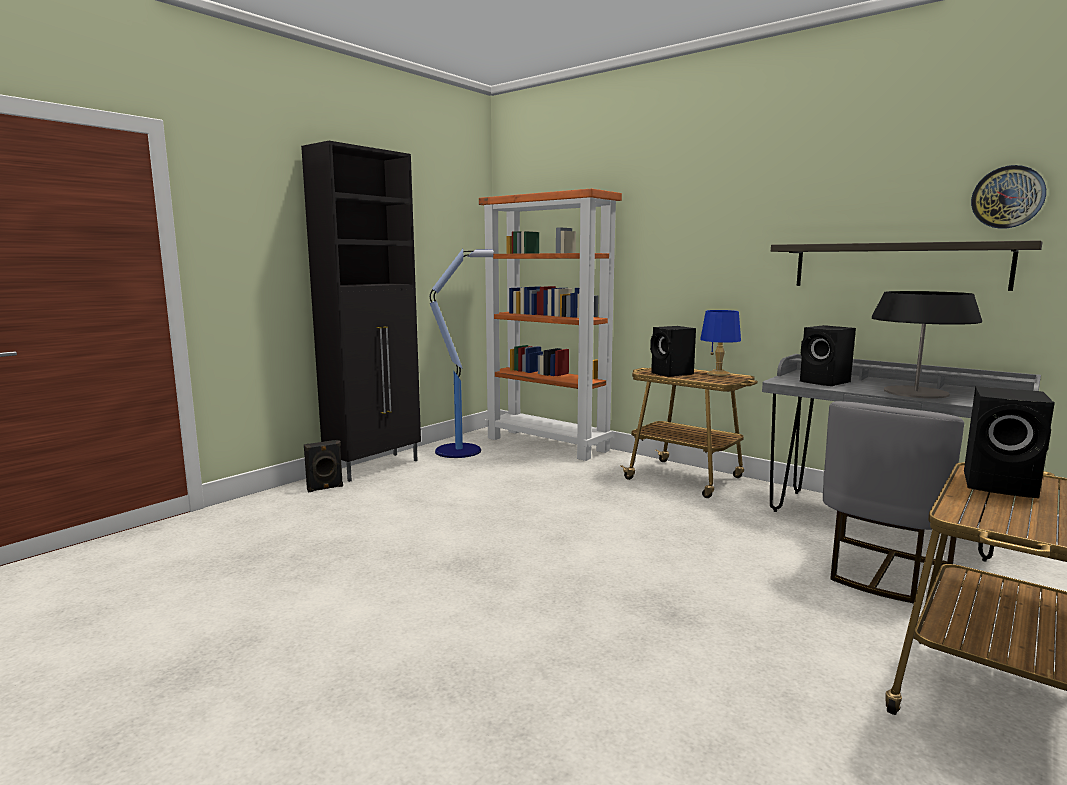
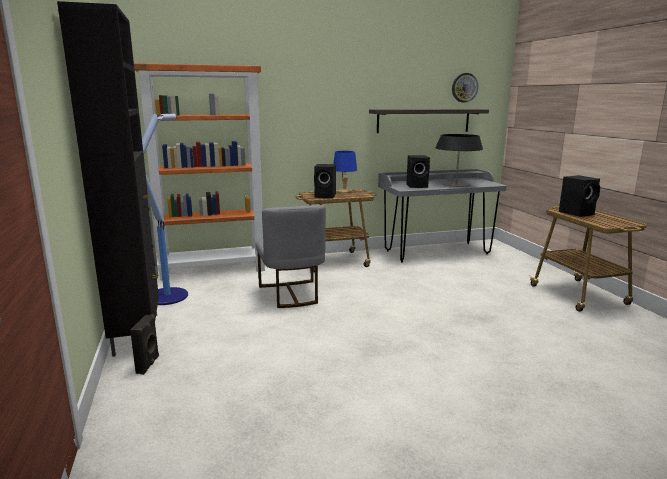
camera: 55 degrees left, 5 degrees up
(882, 570) = (479, 270): grey chair -> grey chair (291, 294)

